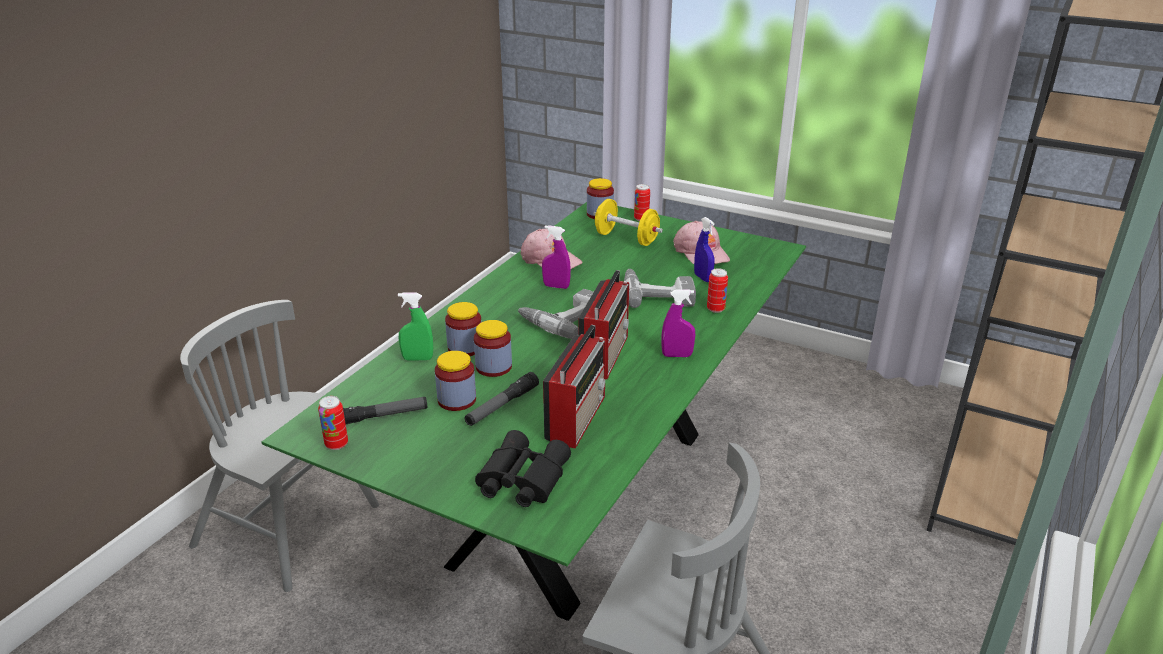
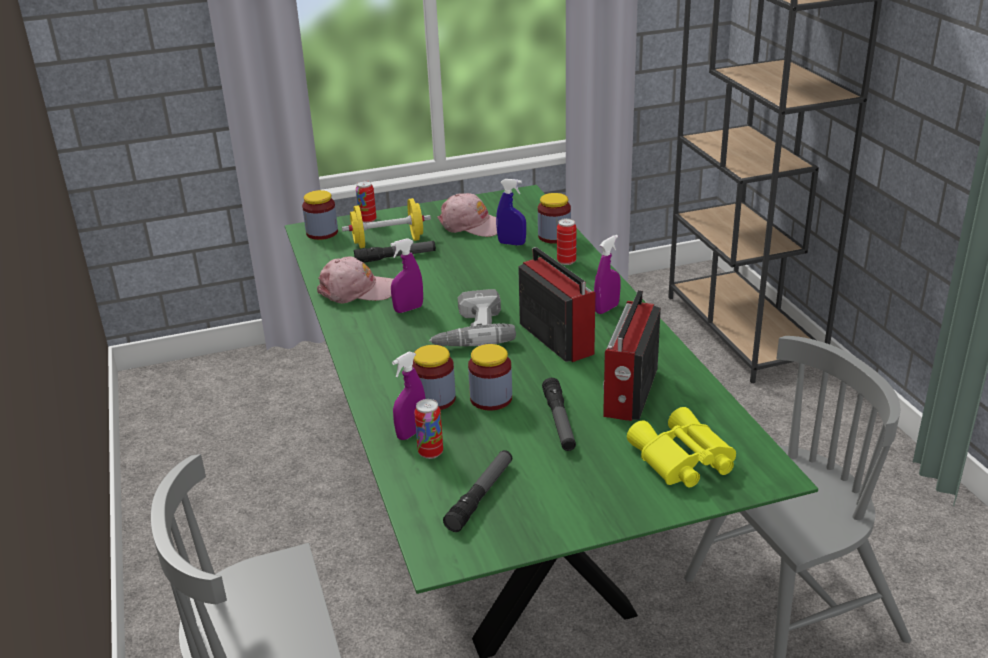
camera: 45 degrees left, 0 degrees up
(336, 444) = (491, 541): can -> can (430, 453)
(417, 359) = (411, 433): green spray bottle -> purple spray bottle
(457, 400) = (515, 441): jar -> jar (554, 236)
(520, 479) = (681, 460): black binoculars -> yellow binoculars
(577, 417) = (629, 393): radio -> radio turned 135 degrees counterclockwise
(612, 250) = (395, 257): none -> flashlight
(657, 294) = (502, 272): power drill -> none

